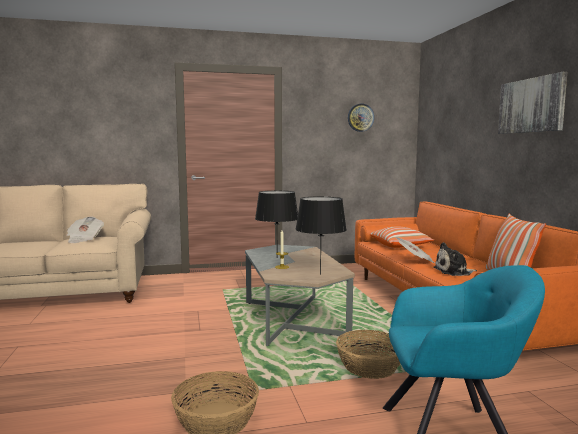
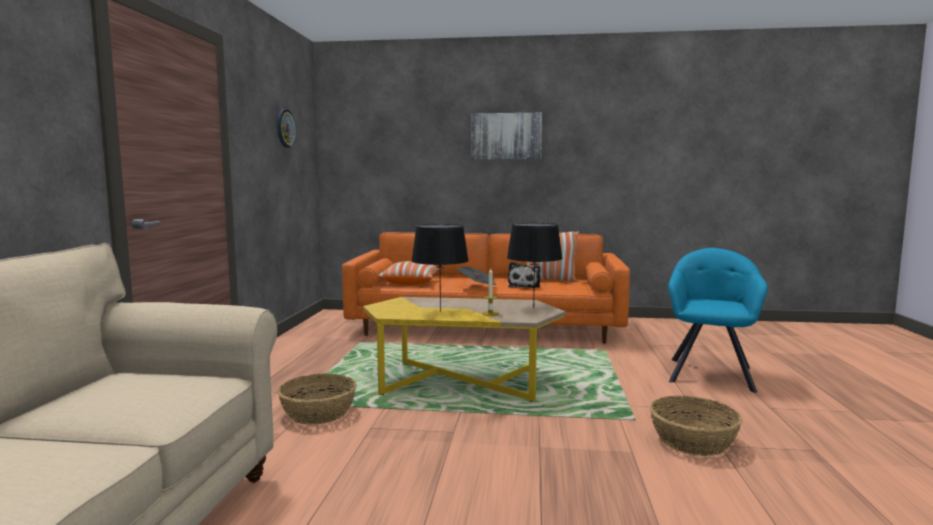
camera: 70 degrees left, 0 degrees up
(84, 239) = (112, 394): newspaper -> none
(294, 319) = (462, 381): grey coffee table -> yellow coffee table
(369, 366) = (597, 373): basket -> basket (318, 413)

